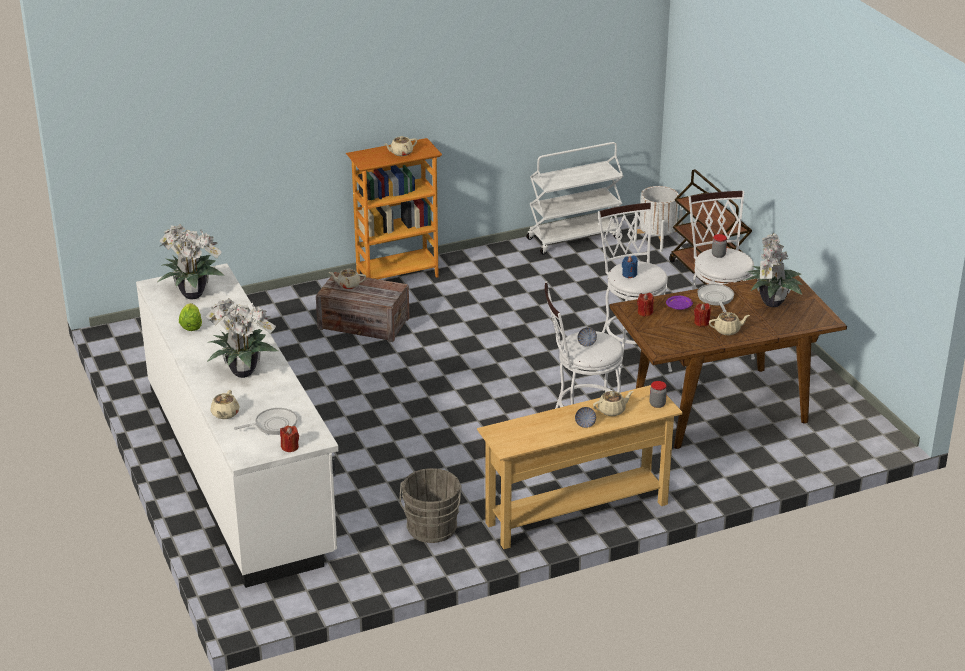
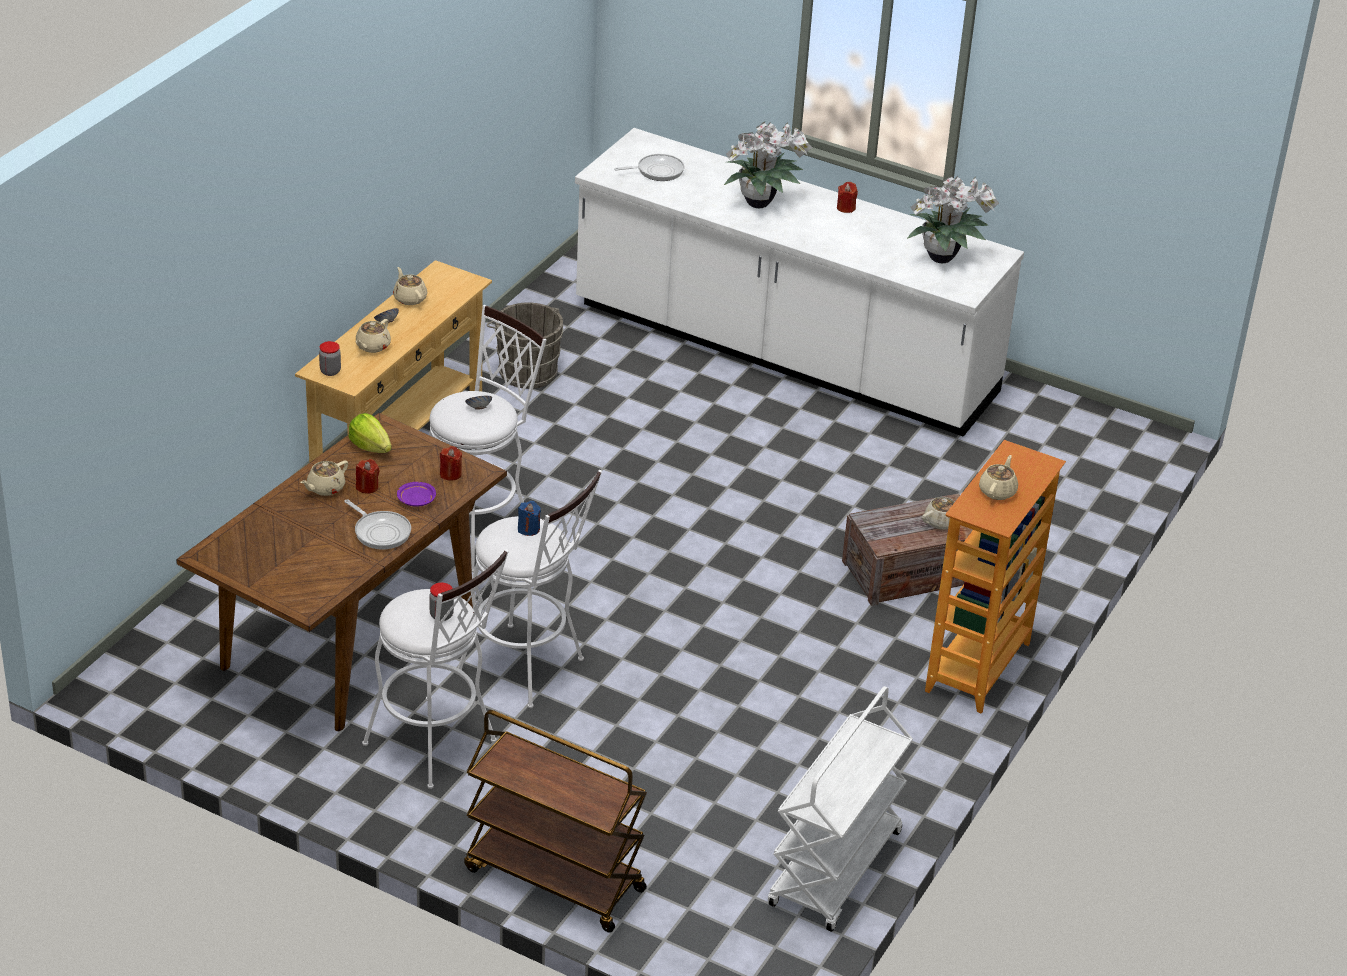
camera: 140 degrees right, 5 degrees up
(191, 325) = (885, 227): lettuce -> lettuce (370, 447)
(225, 414) = (714, 164): beige teapot -> beige teapot (409, 298)
(273, 425) = (657, 171): frying pan -> frying pan turned 135 degrees counterclockwise
(290, 447) = (614, 159): red candle -> red candle (846, 208)
(657, 240) = (707, 932): white planter -> none
(770, 304) = (301, 552): potted plant -> none

